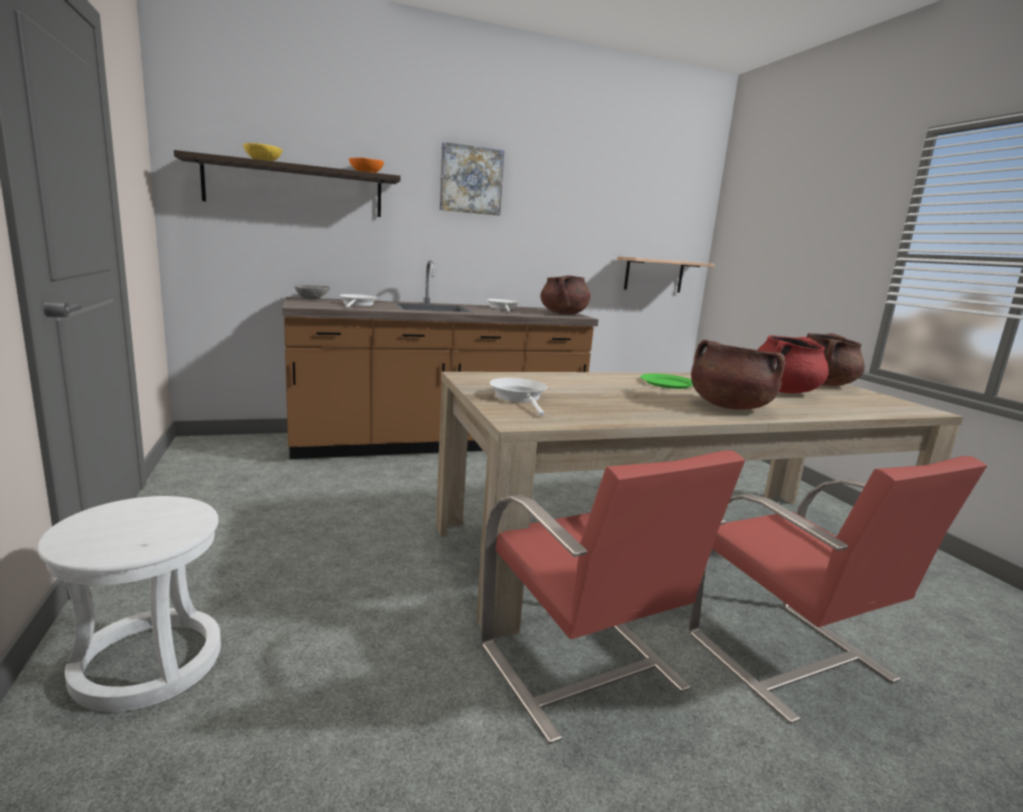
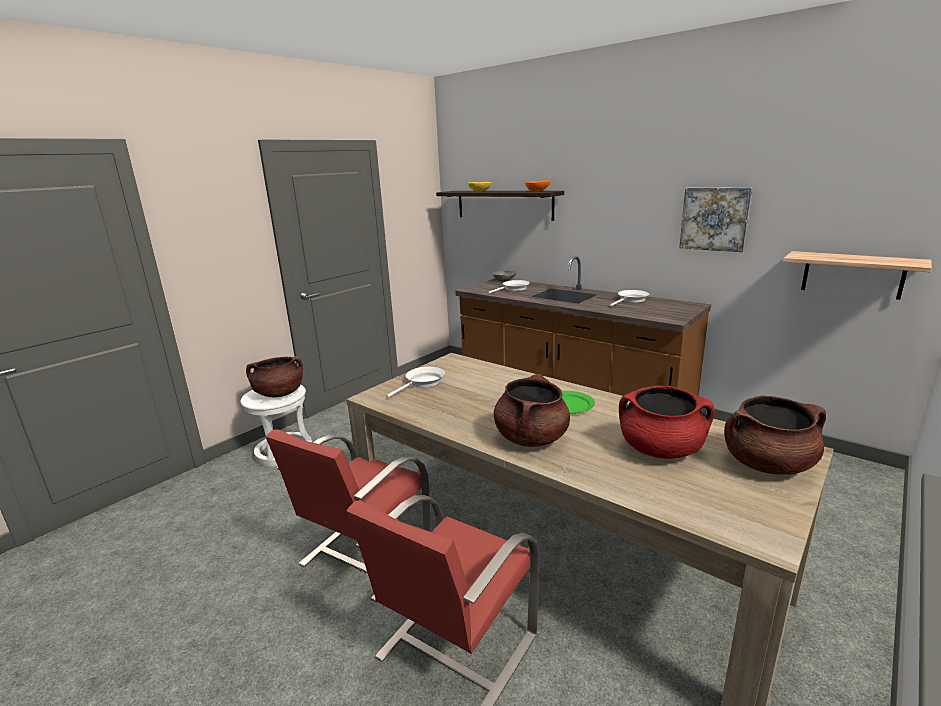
camera: 60 degrees right, 5 degrees up
(471, 180) = (623, 184): picture -> picture (714, 219)
(563, 313) = (671, 313): brown cooking pot -> brown cooking pot (279, 394)

